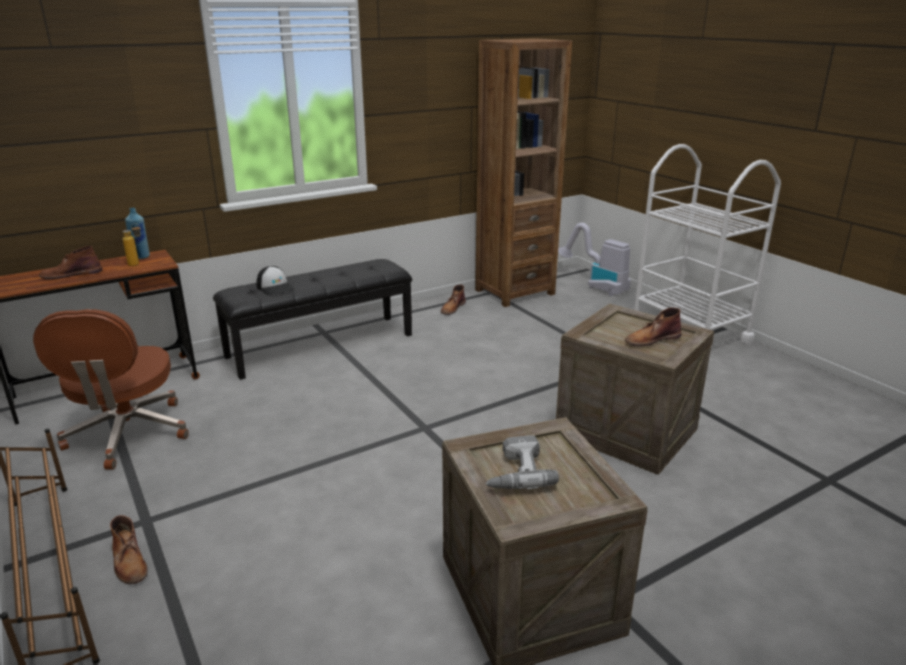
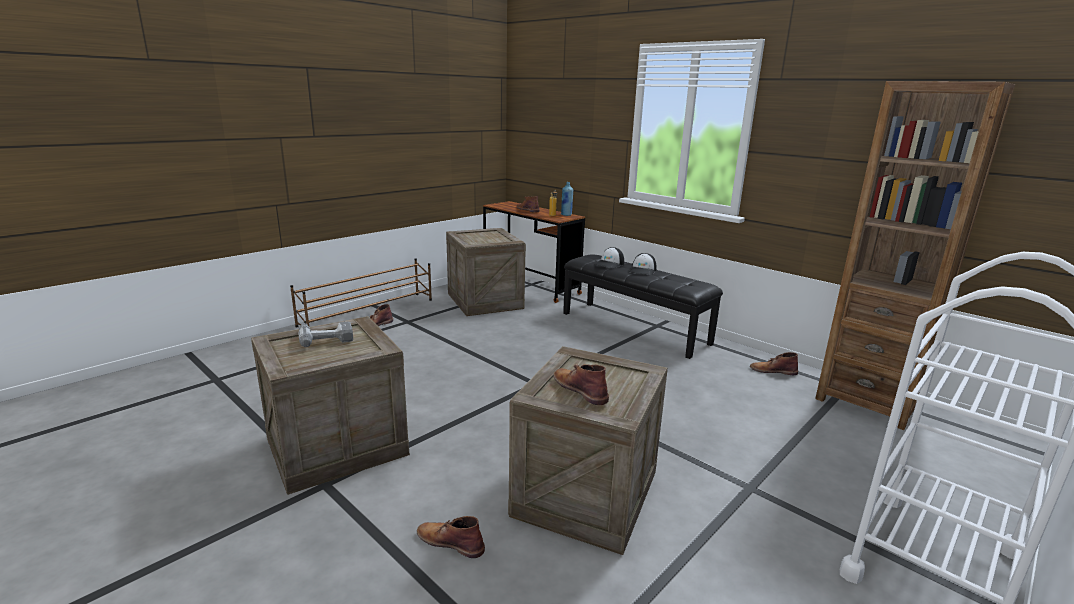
camera: 75 degrees right, 5 degrees down
(128, 435) = (484, 301): brown office chair -> crate
(316, 277) = (643, 270): none -> cap
(595, 285) = (991, 463): vacuum cleaner -> none
(693, 510) = (450, 541): none -> brown boot

